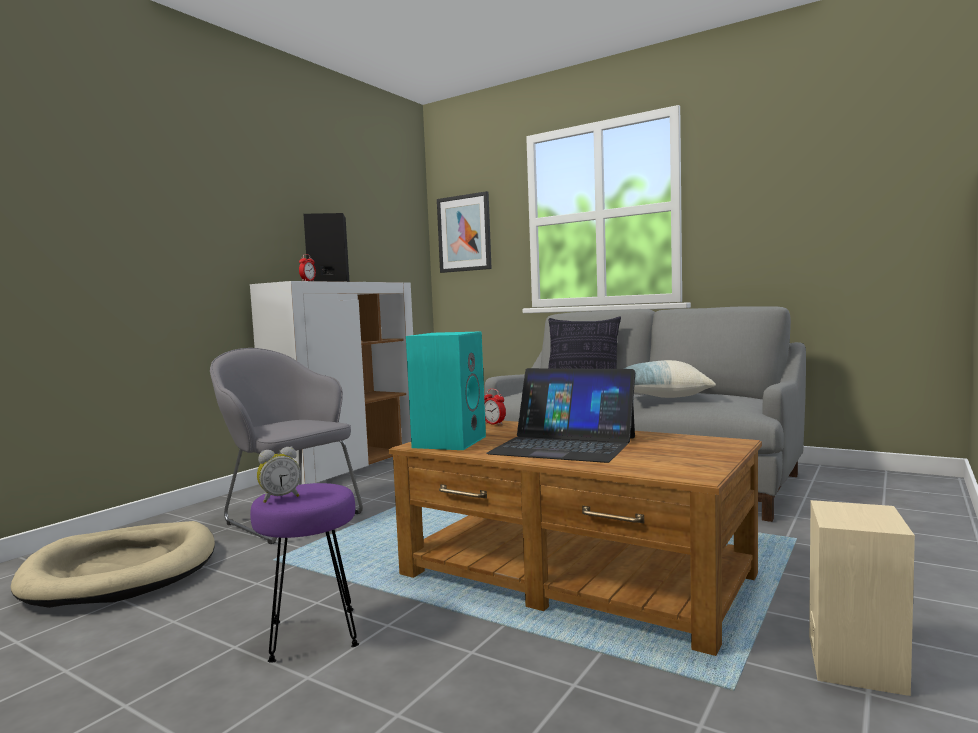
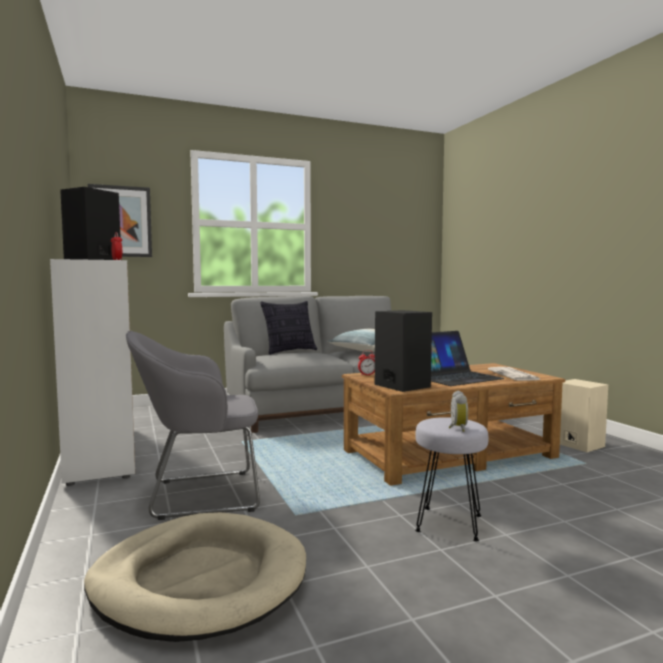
camera: 55 degrees left, 0 degrees up
(312, 634) = (449, 524): purple stool -> grey stool
(449, 441) = (400, 385): turquoise speaker -> black speaker
(661, 462) = (514, 375): none -> newspaper

